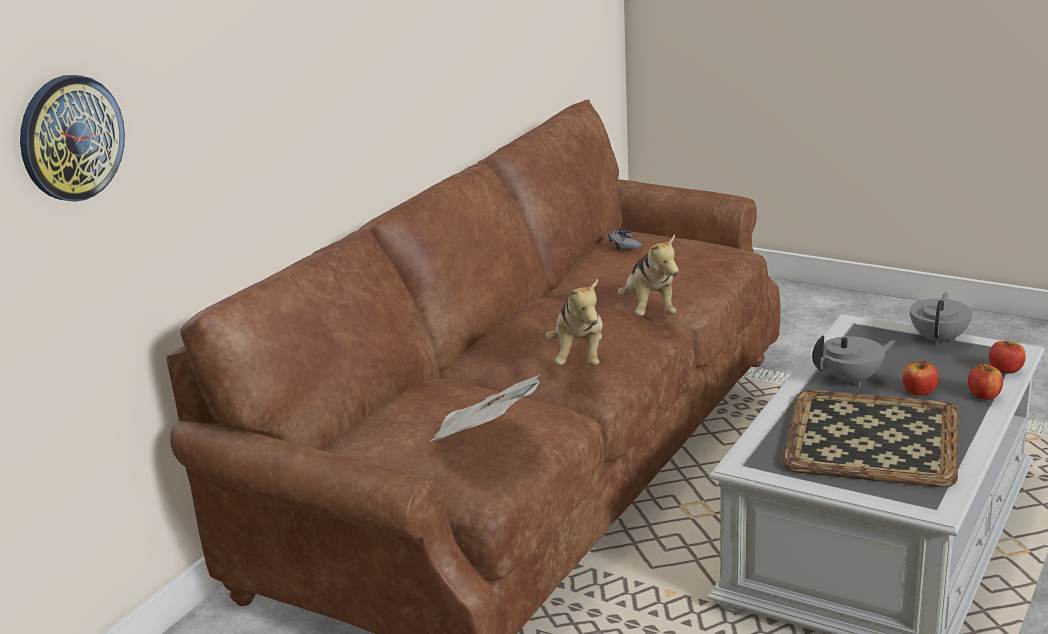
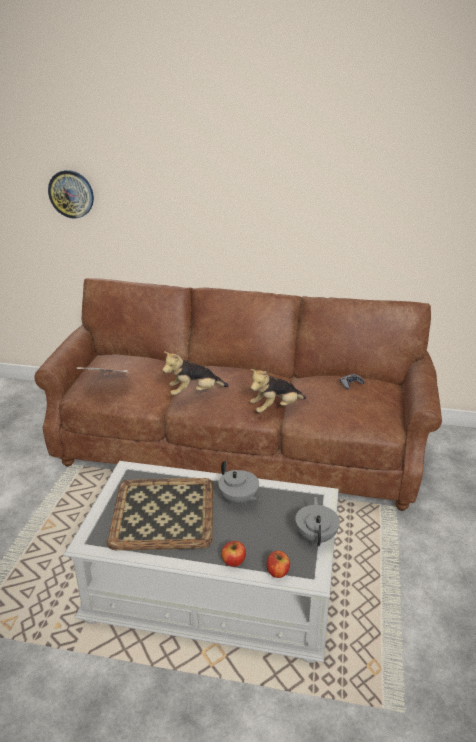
camera: 70 degrees right, 5 degrees up
(919, 391) = (230, 530): apple -> none
(939, 338) = (316, 536): grey teapot -> grey teapot turned 90 degrees counterclockwise

